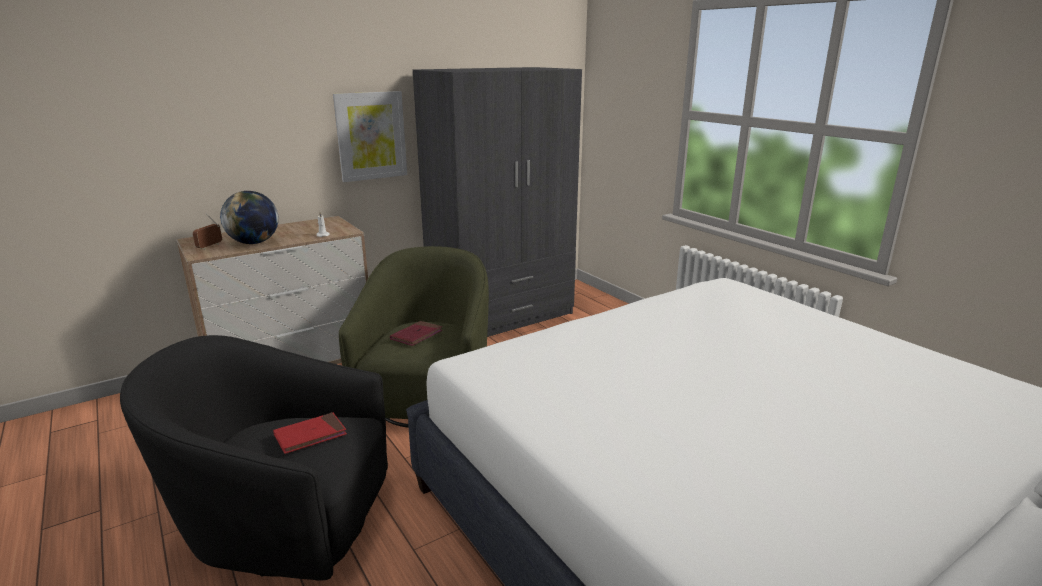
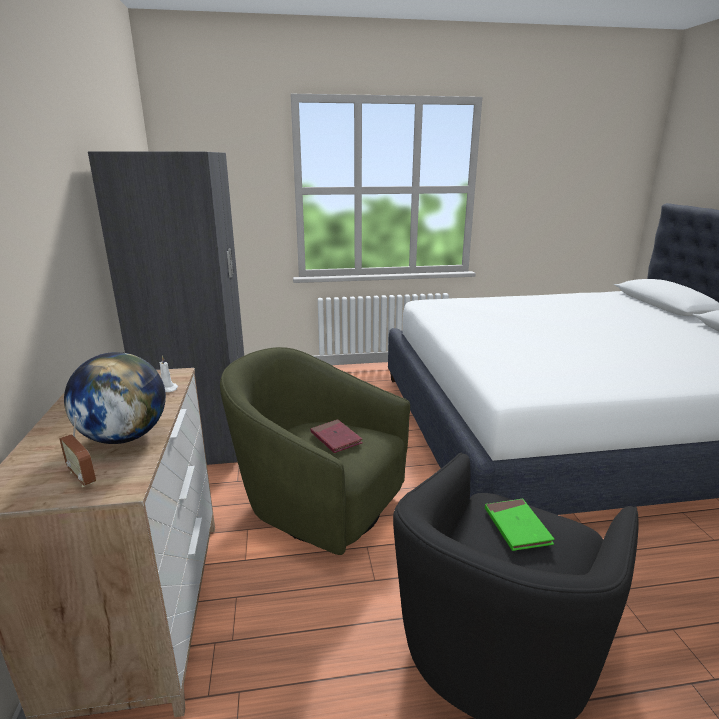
camera: 65 degrees left, 0 degrees up
(310, 435) = (517, 527): red book -> green book
(371, 136) = (74, 249): picture -> none

